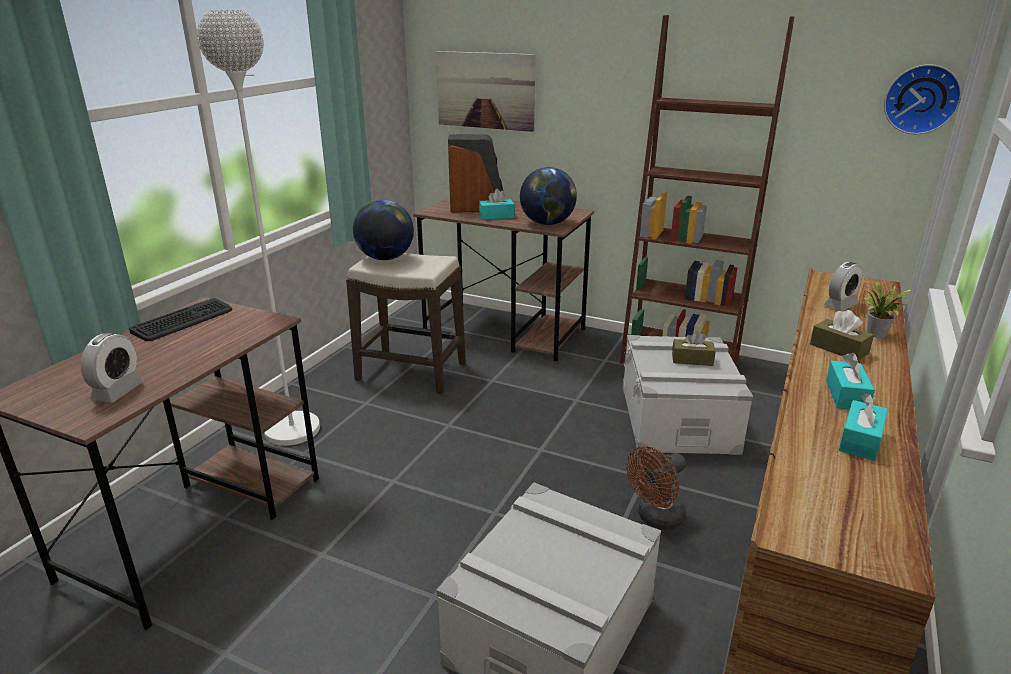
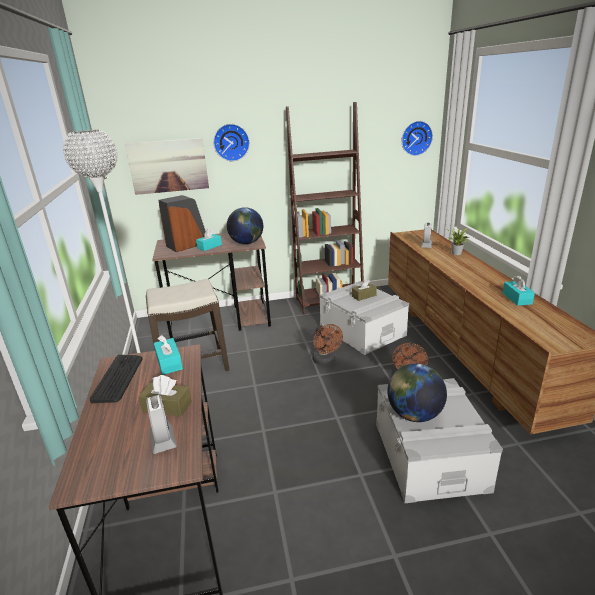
camera: 35 degrees left, 0 degrees up
(385, 258) = (164, 293): globe -> globe (414, 414)
(572, 436) = (326, 361): none -> brown fan
(575, 66) = (231, 142): none -> wall clock
(839, 349) = (454, 264): brown tissue box -> brown tissue box (167, 406)
(846, 395) = (486, 282): turquoise tissue box -> turquoise tissue box (169, 362)

